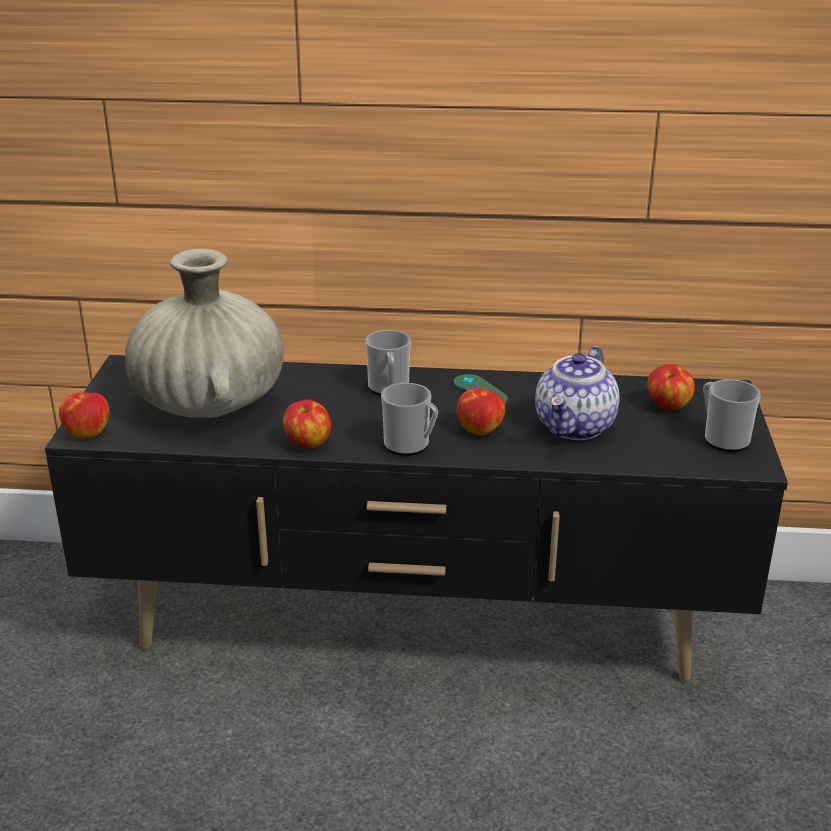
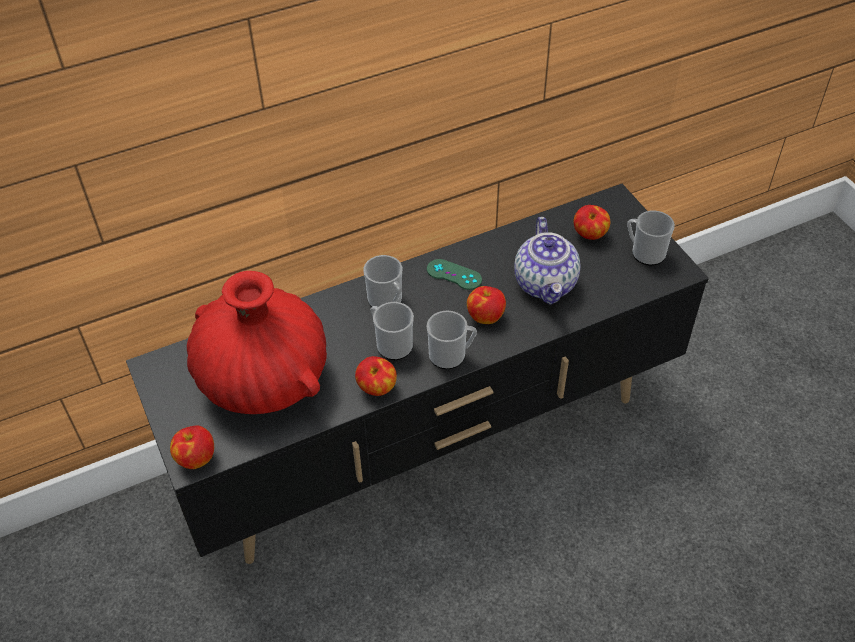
camera: 30 degrees left, 20 degrees up
(210, 403) = (264, 378): beige vase -> red vase
(358, 419) = (391, 344): none -> mug

